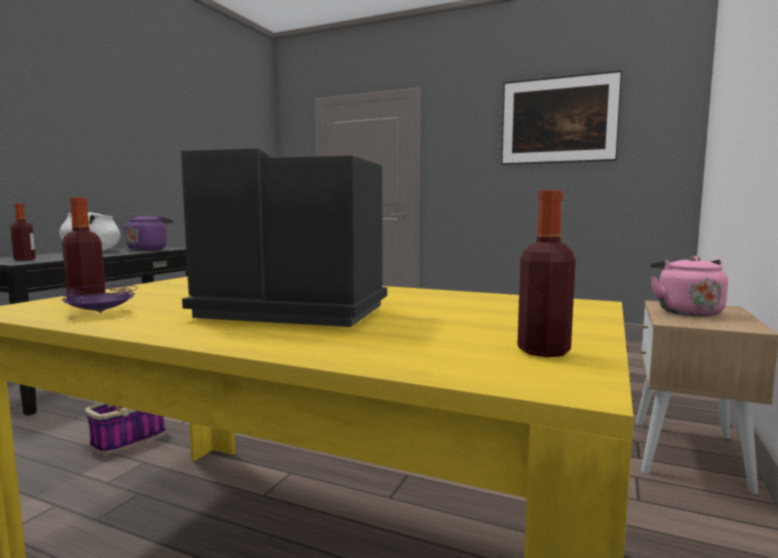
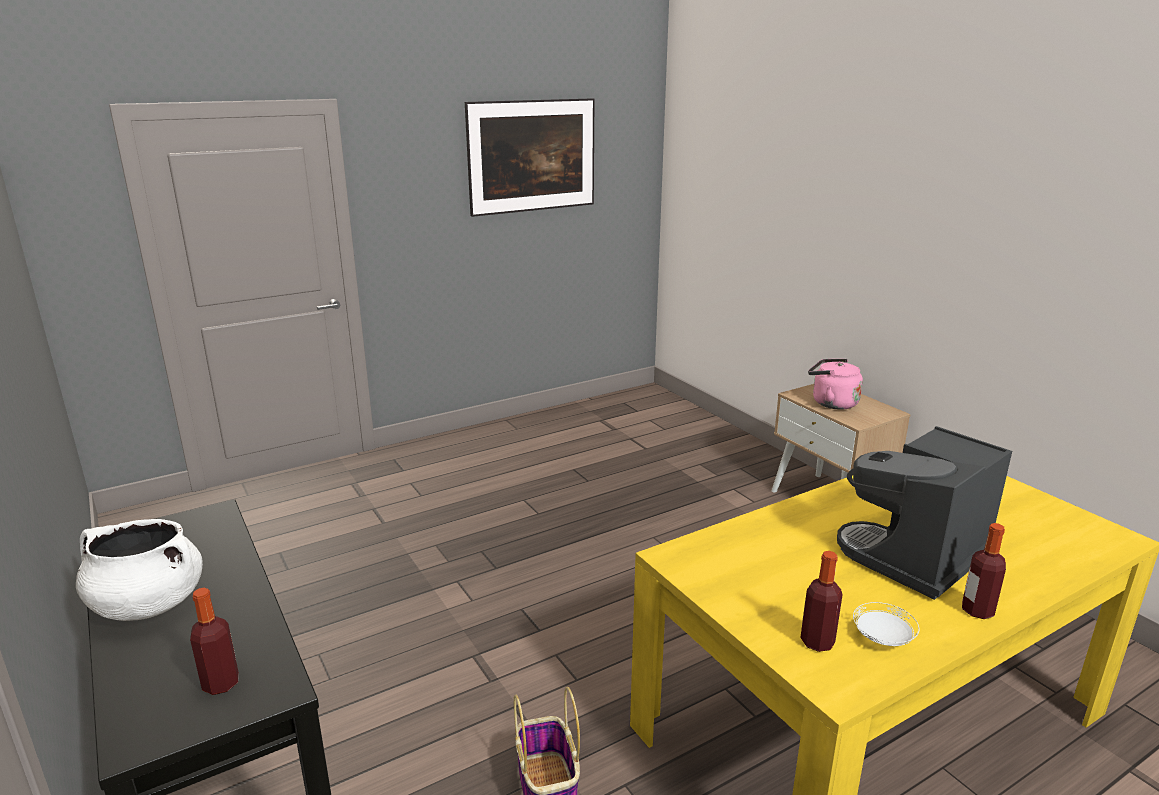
camera: 55 degrees left, 15 degrees up
(100, 313) = (882, 638): purple plate -> white plate
(148, 249) = (196, 544): purple kettle -> none
(543, 351) = (1064, 520): bottle -> bottle (977, 610)

